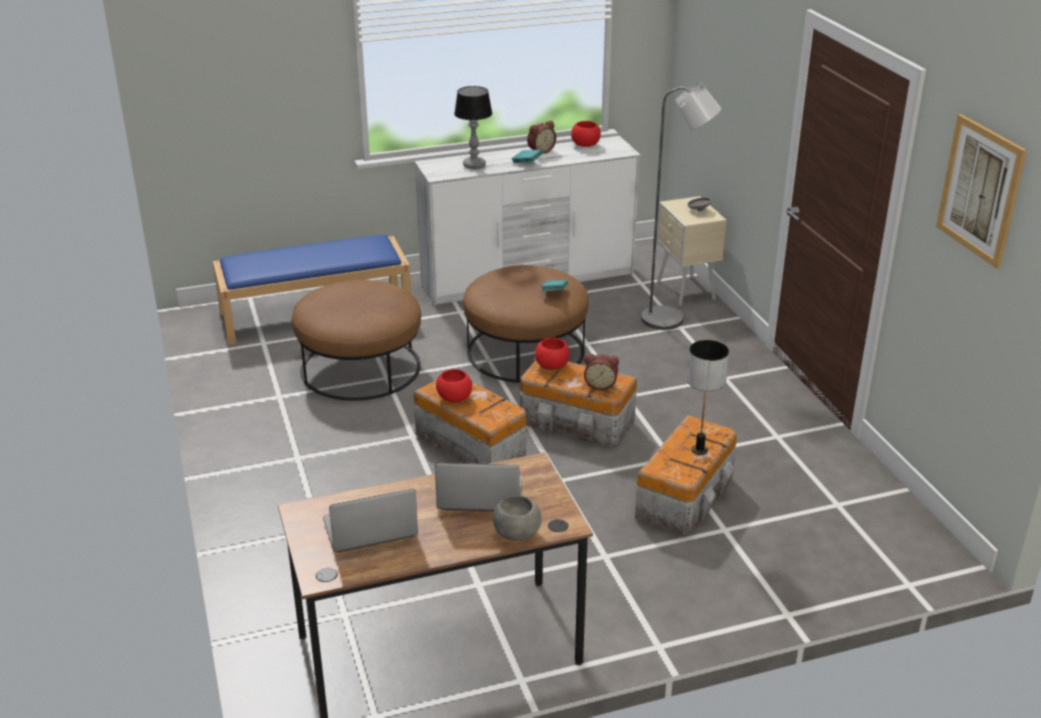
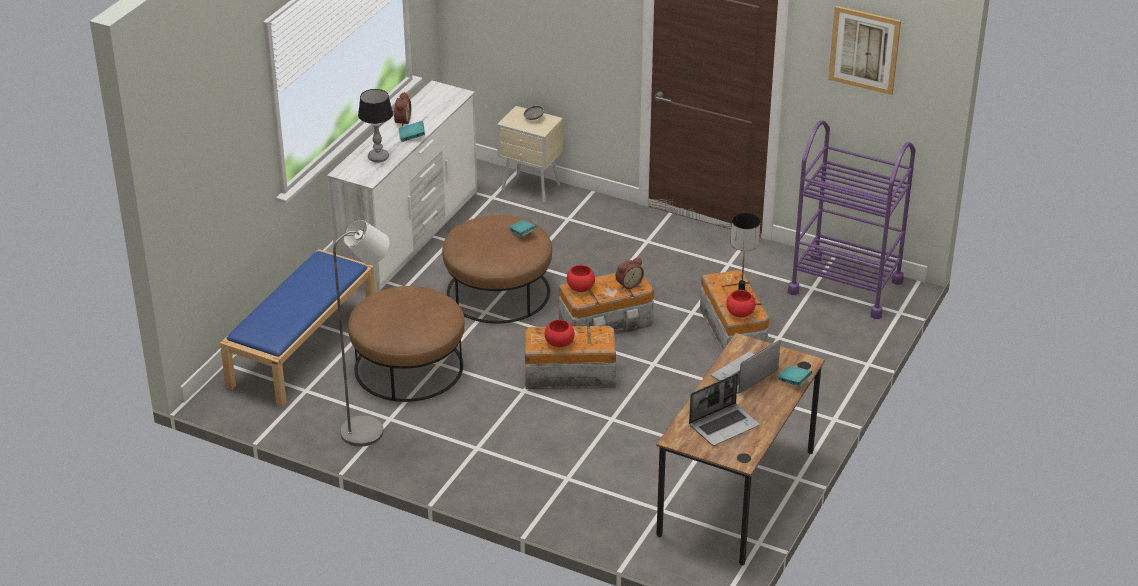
camera: 45 degrees left, 5 degrees up
(369, 529) = (724, 425): laptop -> laptop turned 150 degrees counterclockwise
(517, 534) = (794, 382): grey bowl -> turquoise book
(585, 145) = (423, 101): red bowl -> red bowl (739, 313)
(670, 320) = (554, 217): grey floor lamp -> grey floor lamp (370, 430)
(879, 523) = (845, 287): none -> purple cart

